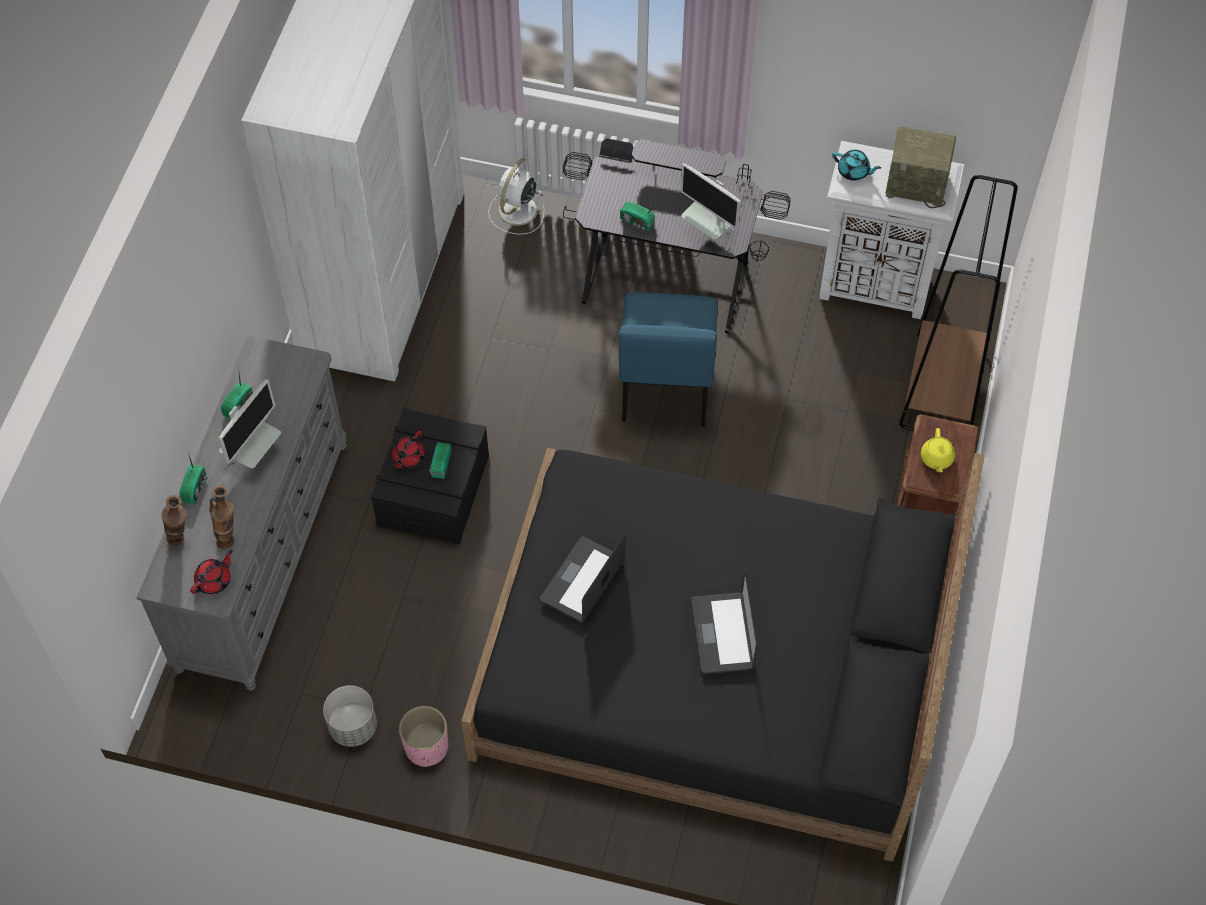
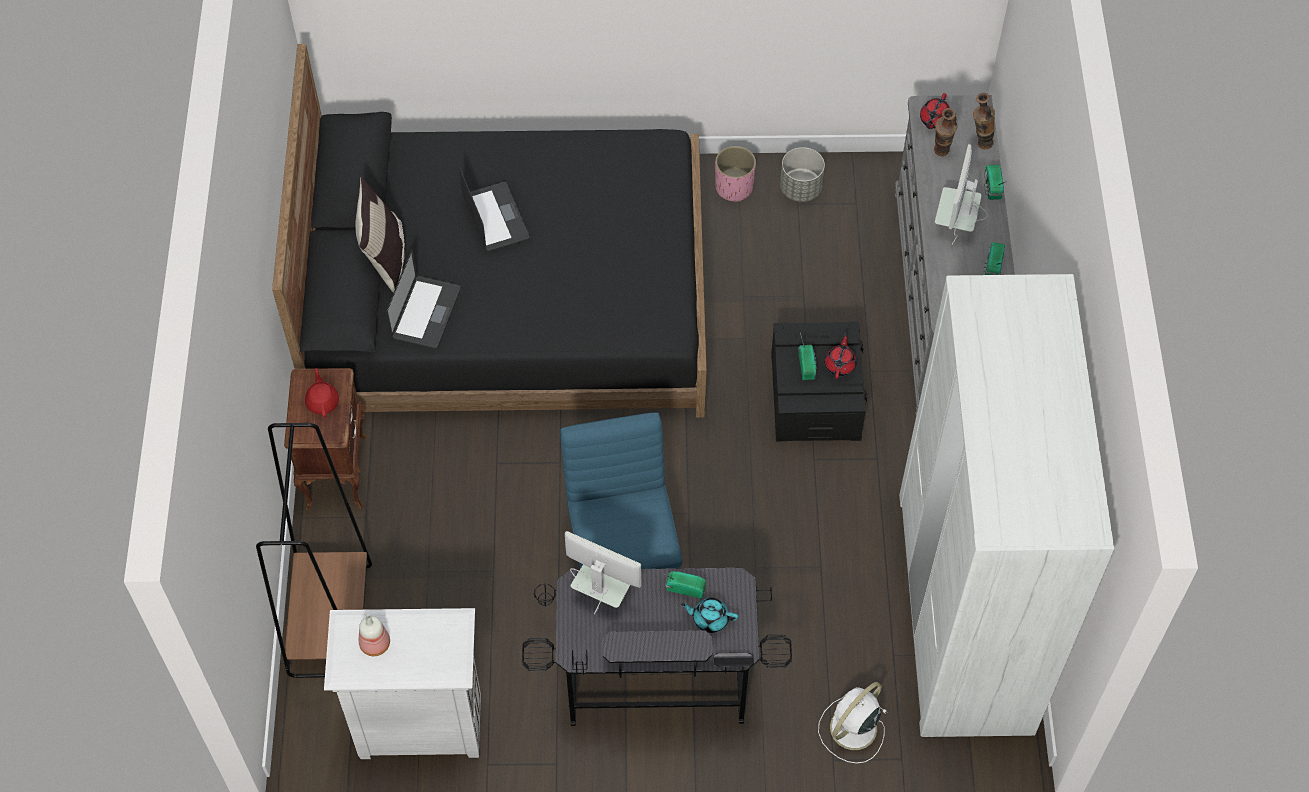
camera: 165 degrees right, 0 degrees up
(517, 211) = (852, 729): white fan -> white fan turned 150 degrees counterclockwise
(582, 580) = (629, 233): laptop -> laptop (426, 313)
(851, 617) = (385, 259): none -> pillow
(854, 172) = (449, 644): turquoise teapot -> turquoise teapot (709, 618)
(917, 184) = (374, 645): radio -> bottle
(936, 459) = (323, 402): yellow teapot -> red teapot

